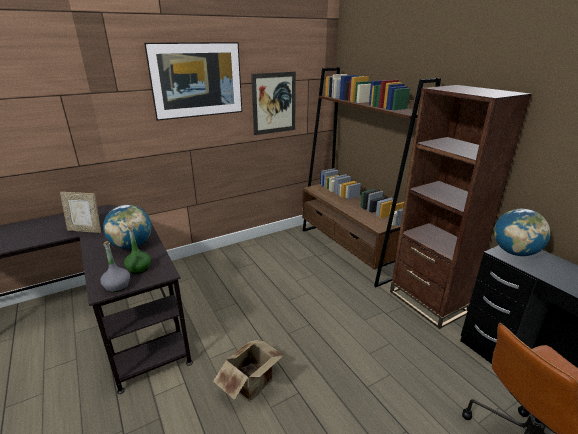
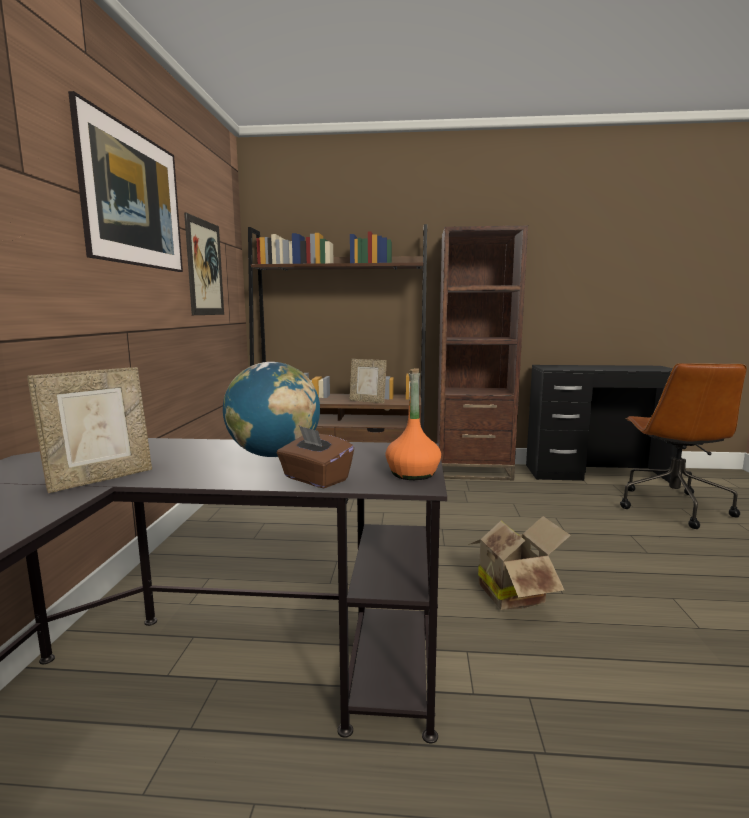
camera: 55 degrees left, 15 degrees down
(100, 267) = (315, 479): none -> brown tissue box
(117, 286) = (413, 474): grey bottle -> orange bottle
(139, 268) = (373, 458): green bottle -> none
(358, 214) = (367, 401): none -> picture frame
(514, 252) = (554, 367): globe -> none

